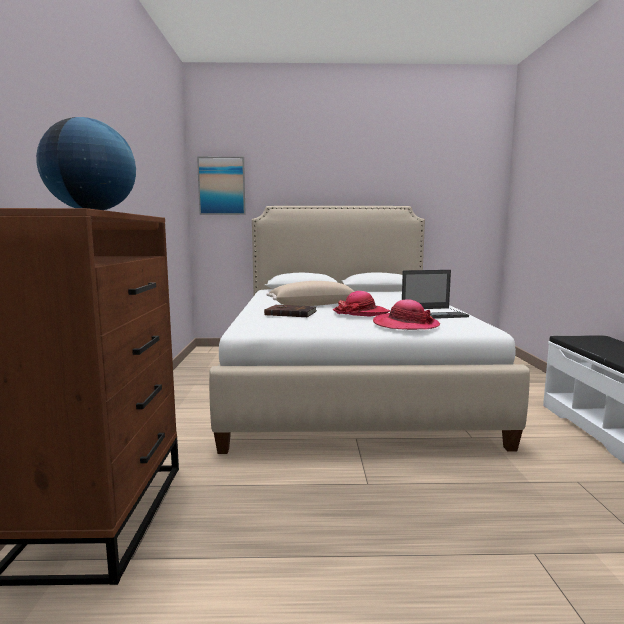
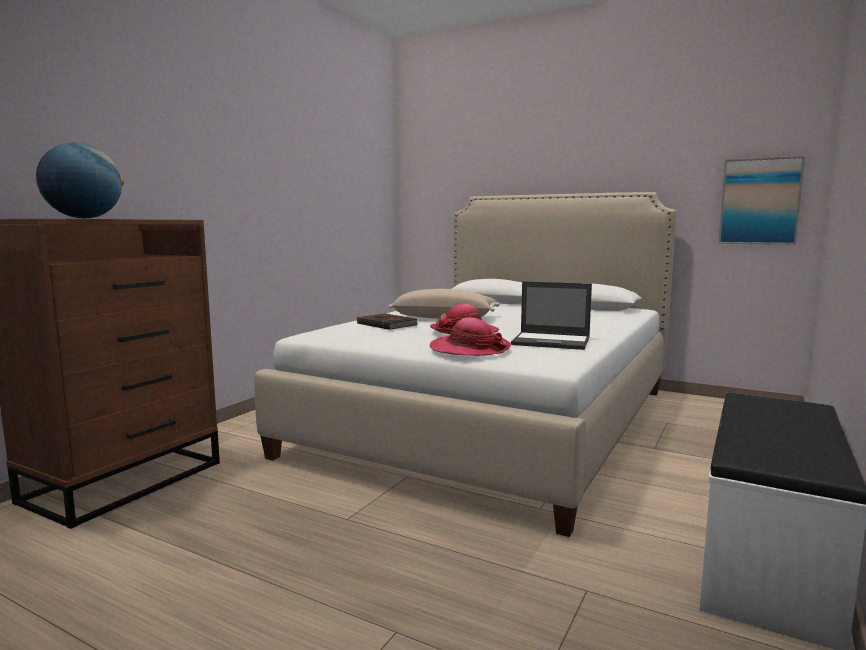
camera: 30 degrees right, 0 degrees up
(222, 186) = (429, 174): picture -> picture (760, 201)

